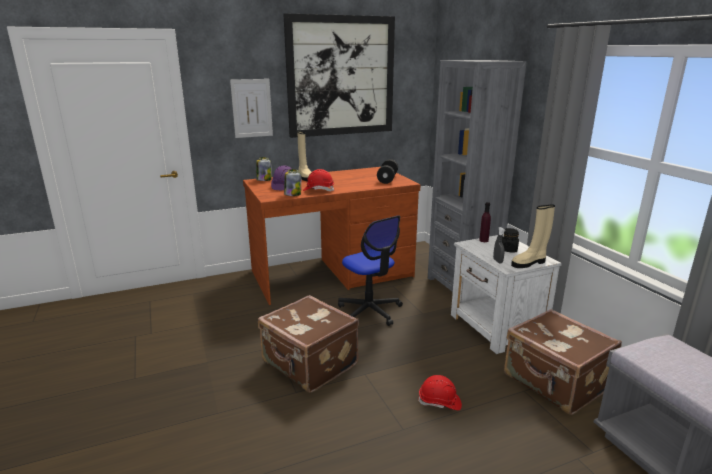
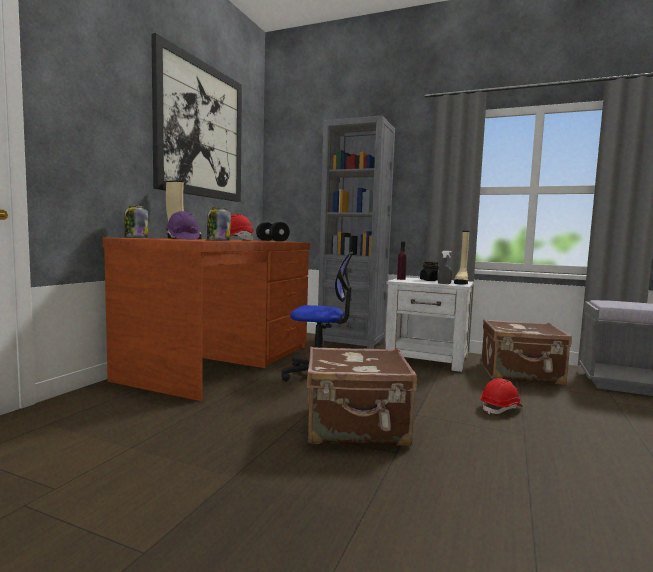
camera: 45 degrees left, 15 degrees down
(252, 108) = (114, 138): picture -> none

